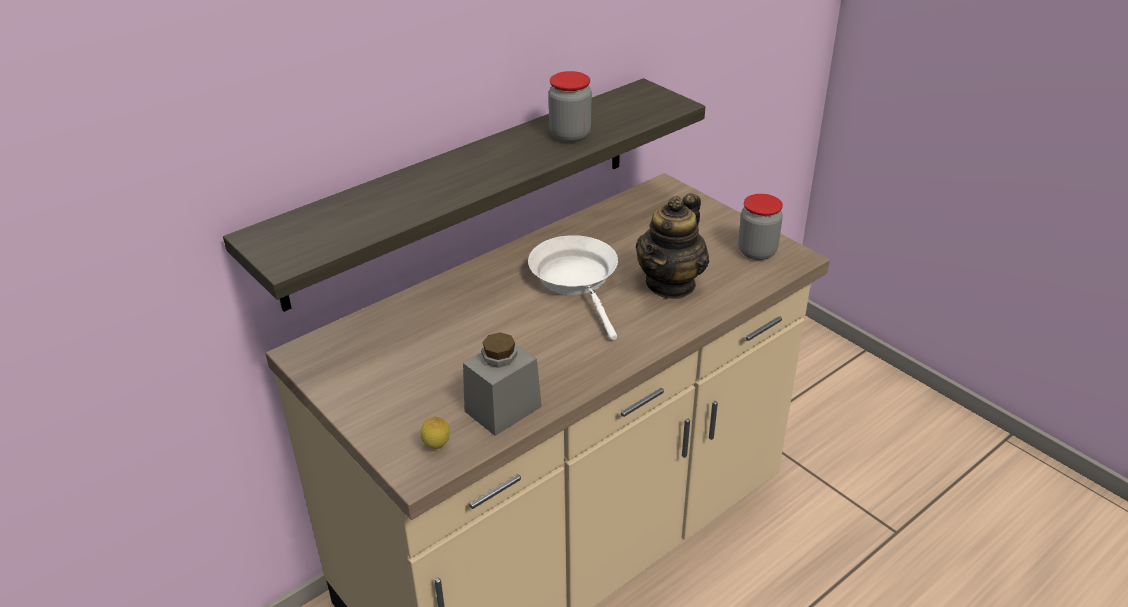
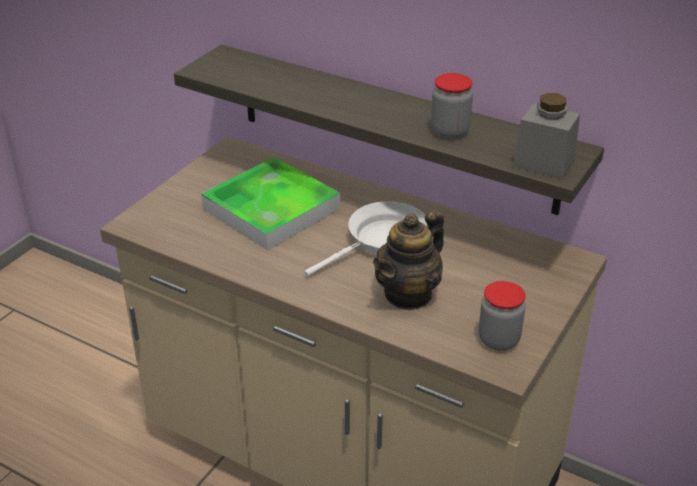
camera: 70 degrees right, 0 degrees up
(437, 447) = (154, 225): lemon -> none
(466, 343) = (271, 209): none -> tray
(503, 409) = (203, 242): grey jar -> grey jar (544, 163)
(671, 284) = (408, 294): teapot -> teapot turned 60 degrees counterclockwise

